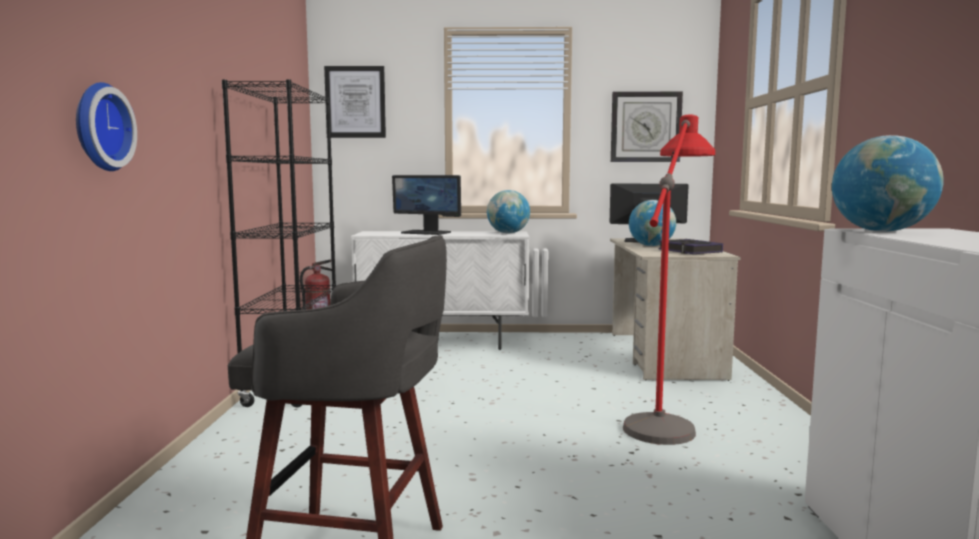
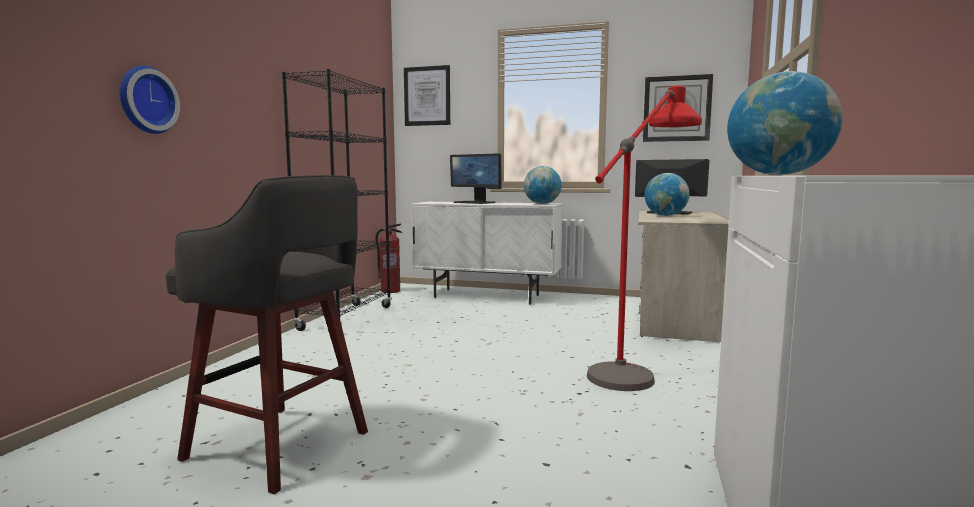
camera: 15 degrees right, 0 degrees up
(689, 251) = (694, 219): book -> none

